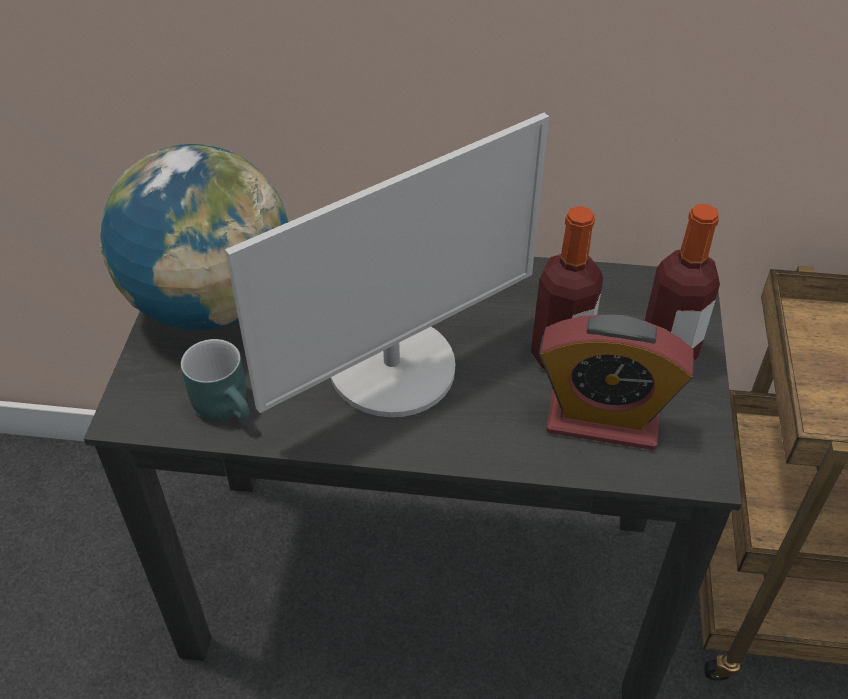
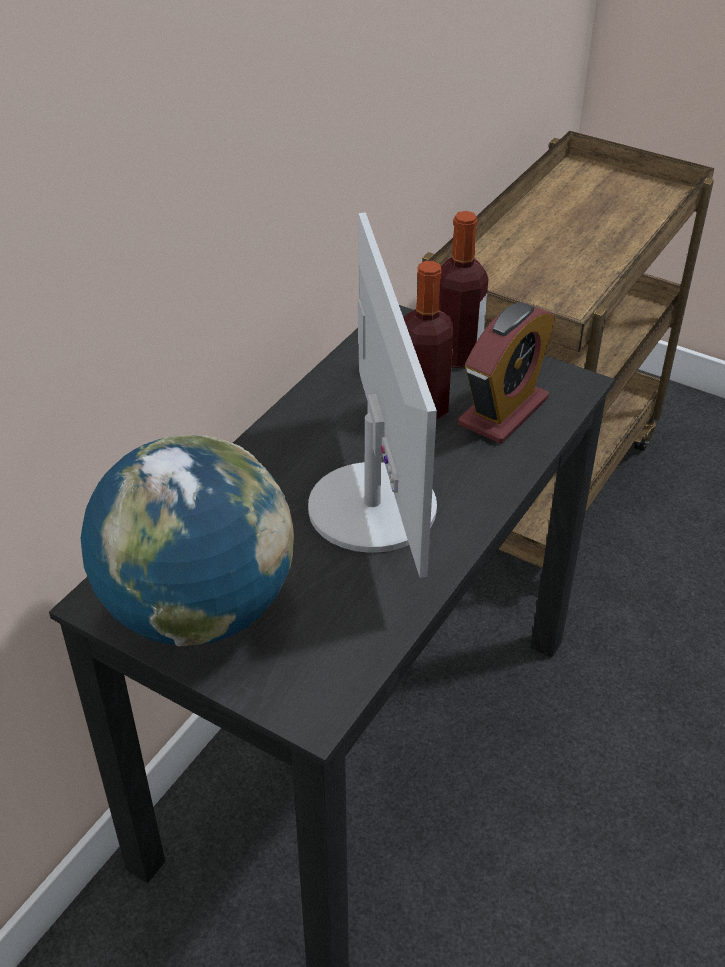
camera: 65 degrees left, 5 degrees down
(229, 406) = (351, 631): turquoise mug -> none

